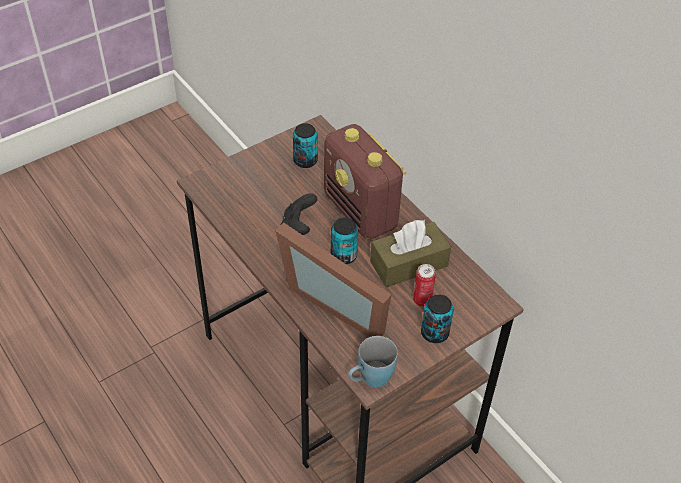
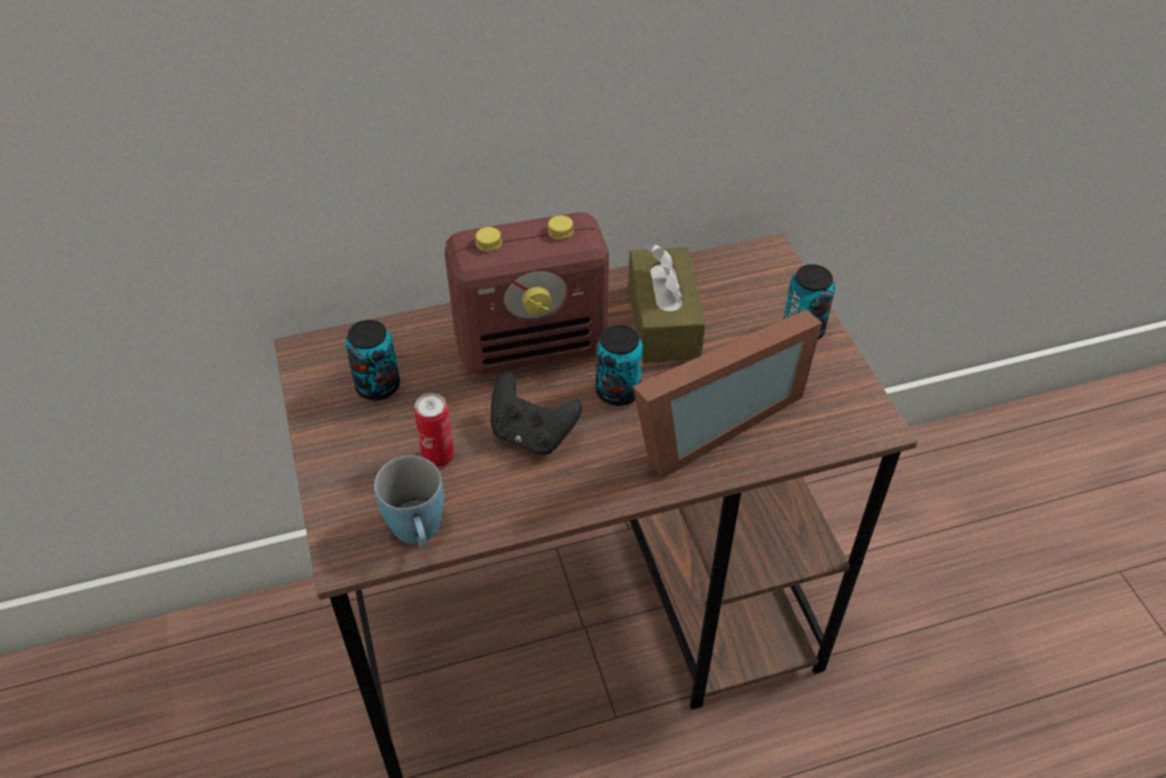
camera: 70 degrees left, 0 degrees up
(370, 379) = (870, 423): blue mug -> blue mug (419, 534)
(422, 300) = (739, 326): can -> can (438, 457)

